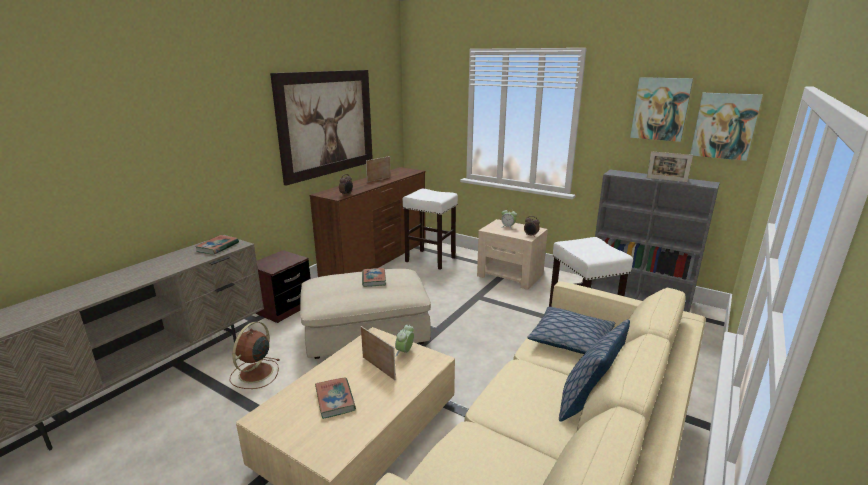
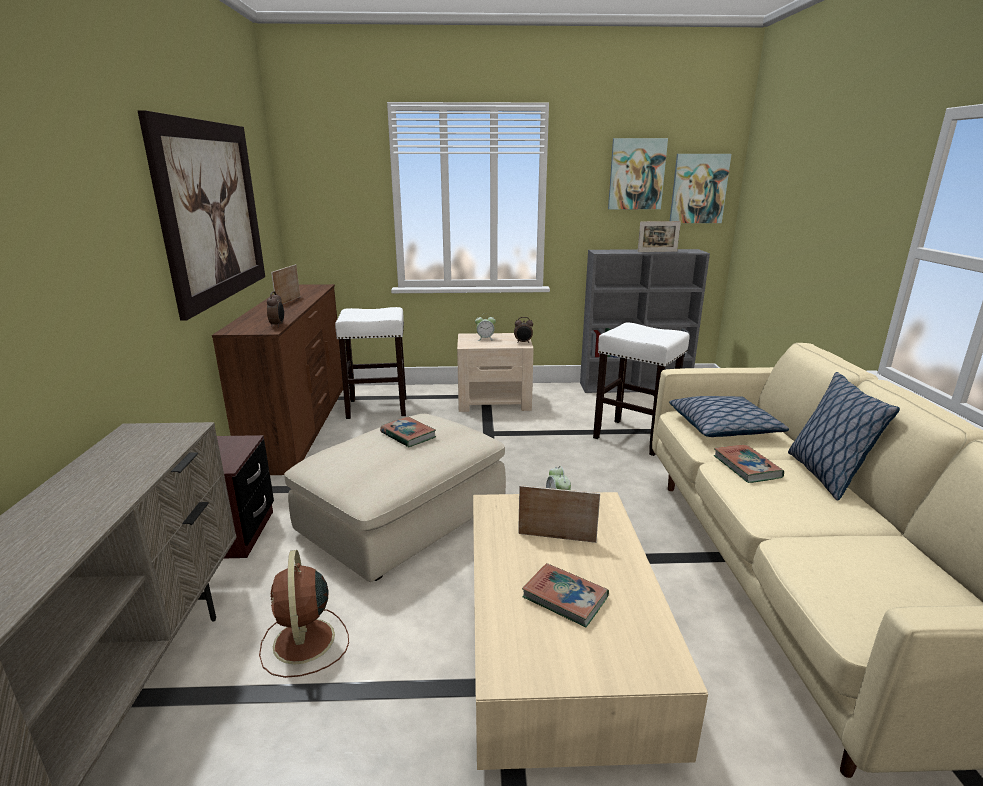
camera: 35 degrees left, 0 degrees up
(217, 247) = (149, 443): book -> book (746, 467)

